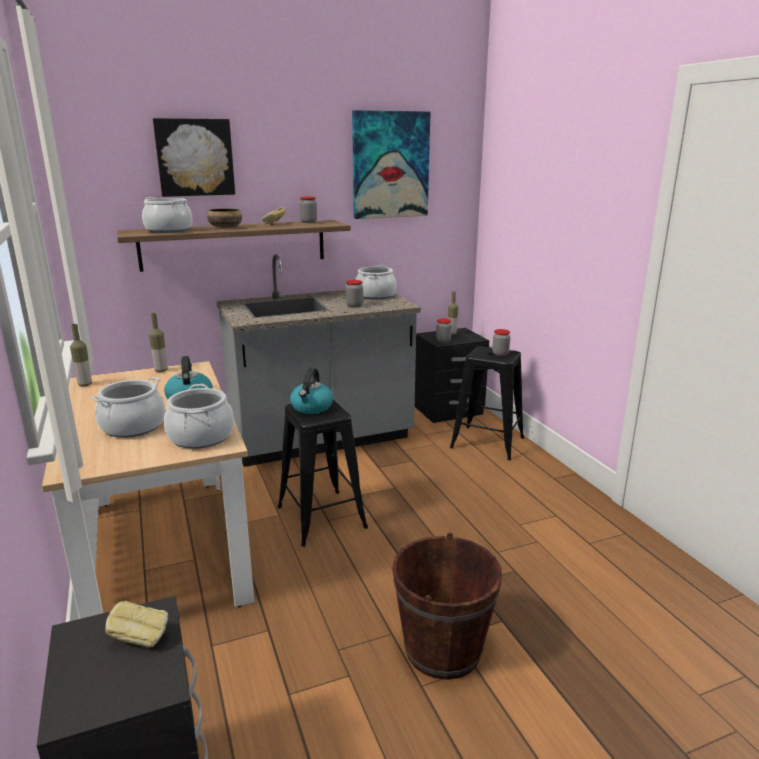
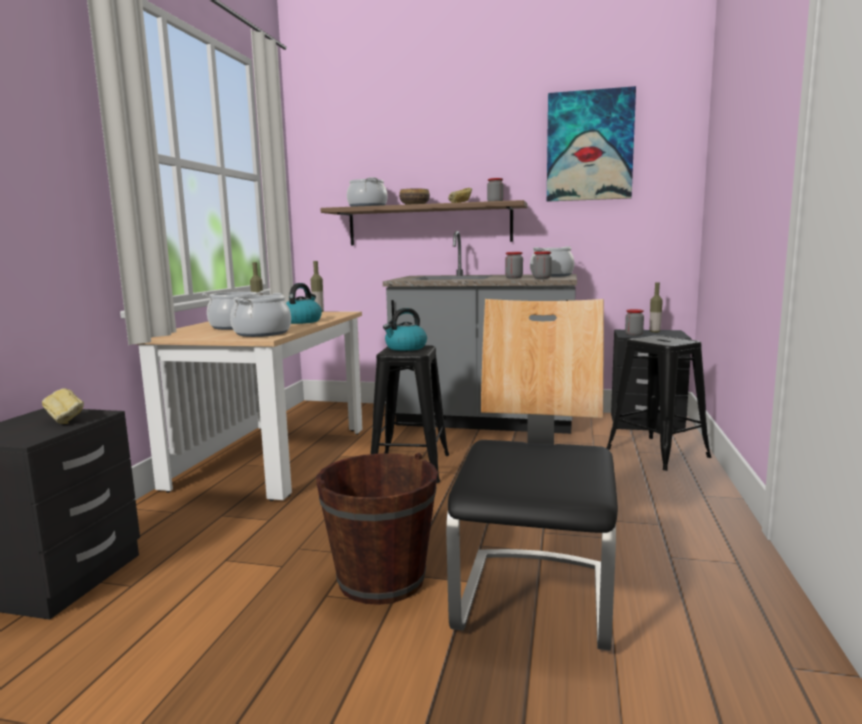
camera: 35 degrees right, 10 degrees down
(195, 157) = (400, 148): picture -> none
(500, 354) = (671, 340): jar -> jar (542, 278)
(556, 616) = (536, 598): none -> chair

